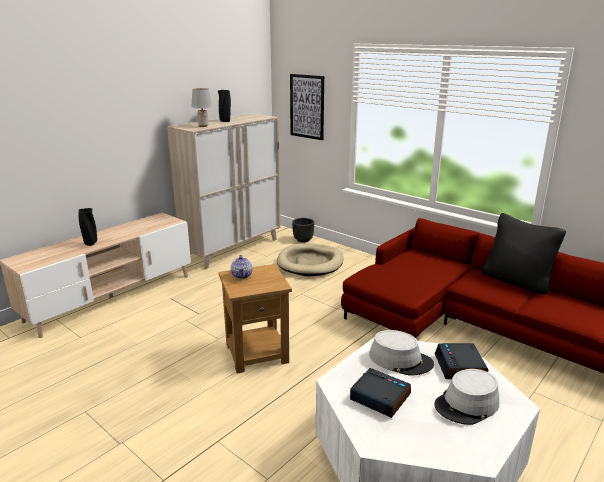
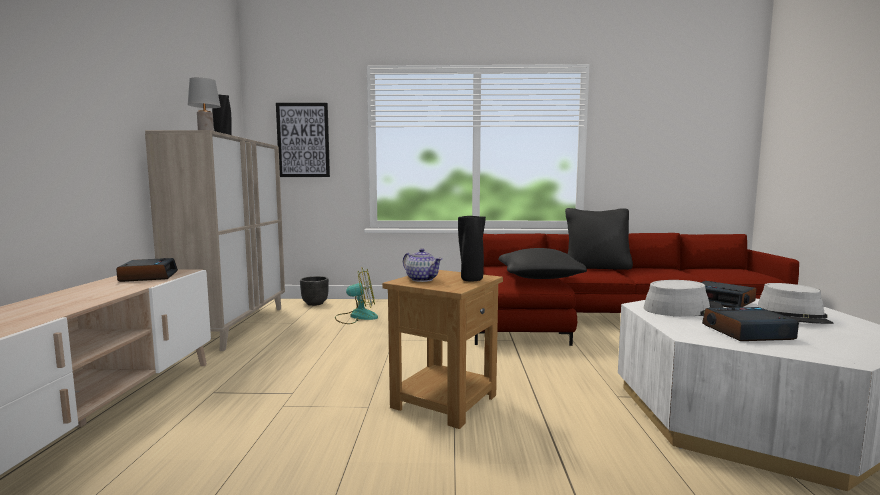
camera: 40 degrees left, 15 degrees down
(91, 244) = (54, 307): black vase -> black vase (471, 279)
(154, 223) = (148, 276): none -> alarm clock
(310, 263) = (356, 316): beige dog bed -> fan
(415, 280) = (539, 277): none -> black pillow

